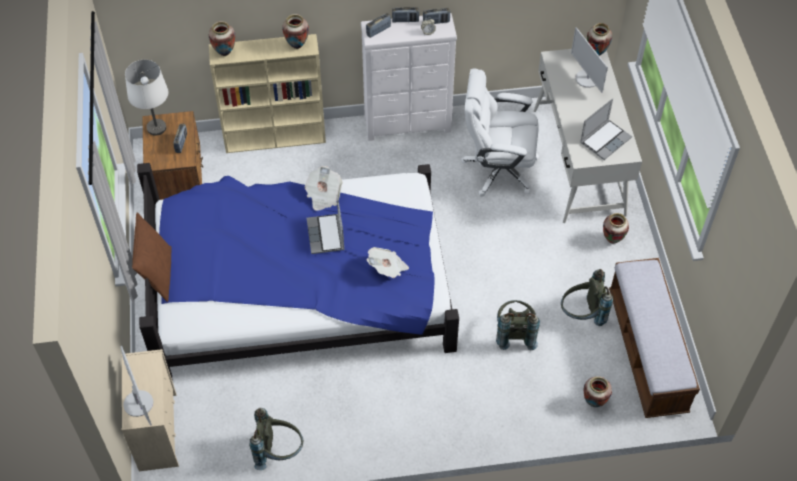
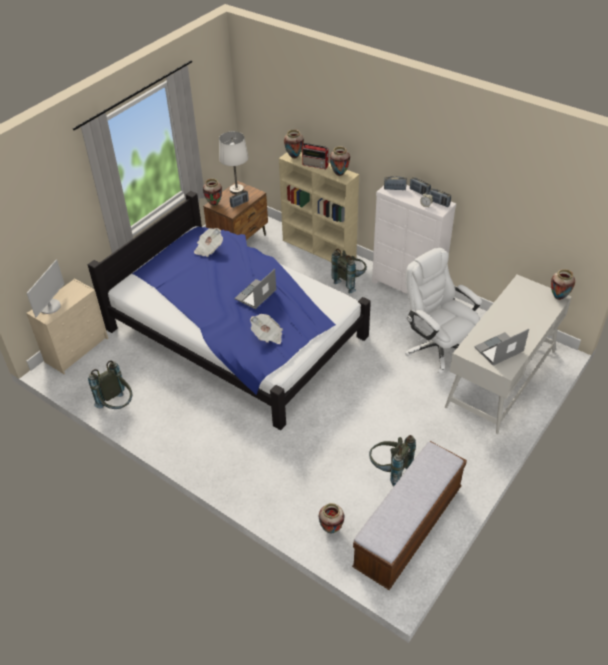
camera: 45 degrees right, 10 degrees down
(157, 274) = (147, 258): brown pillow -> none
(260, 49) = (316, 165): none -> radio
(323, 195) = (281, 275): newspaper -> newspaper (208, 249)
(514, 333) = (330, 447): grey backpack -> grey backpack (350, 282)
(587, 79) = (532, 308): monitor -> none
(605, 139) = (499, 350): laptop -> laptop turned 150 degrees clockwise
(612, 240) = (468, 441): vase -> vase (214, 204)

